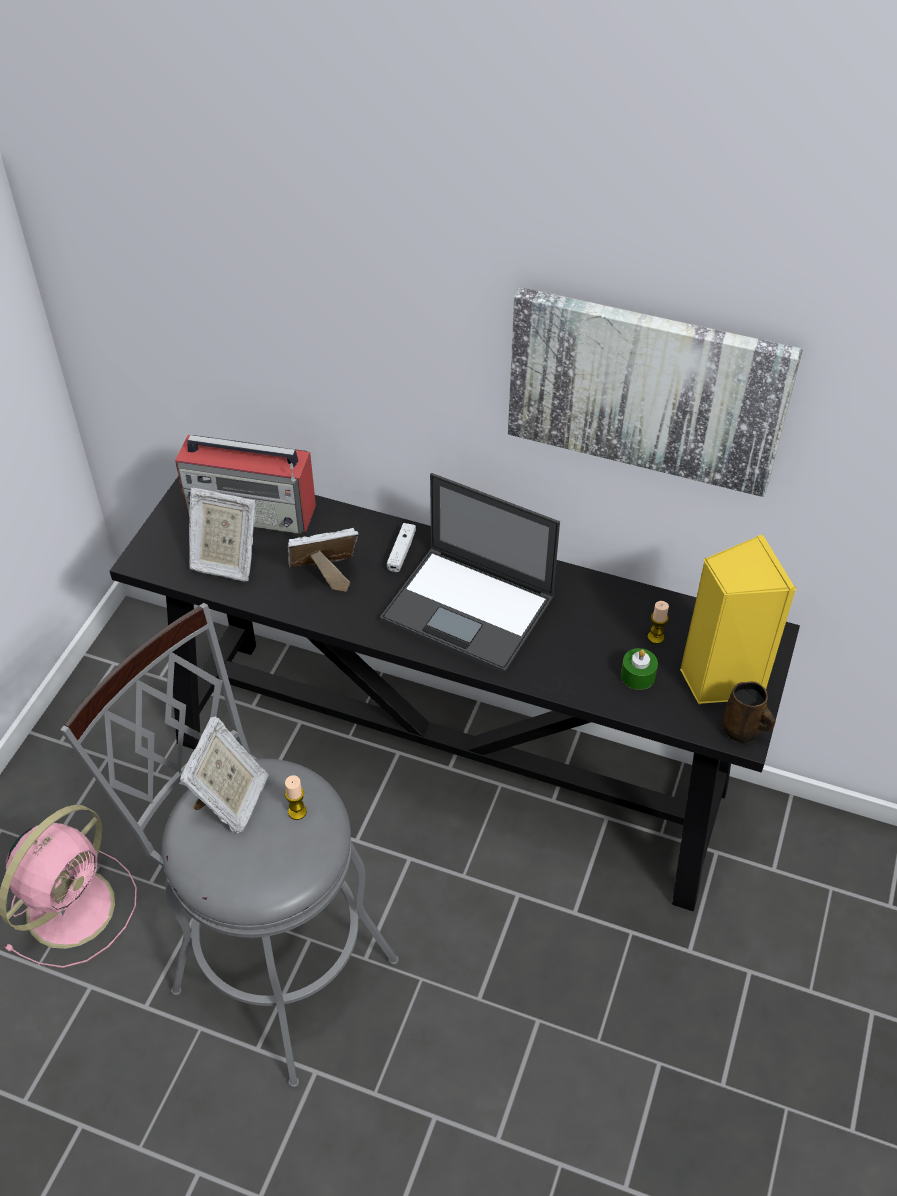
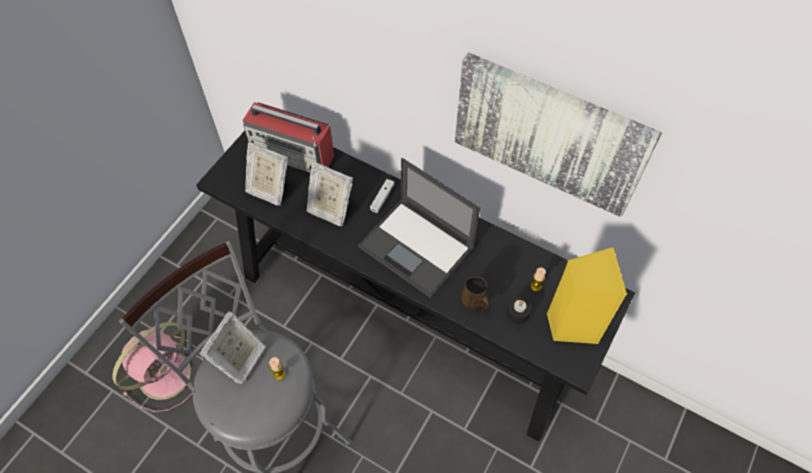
camera: 10 degrees right, 10 degrees up
(325, 576) = (330, 208): picture frame -> picture frame turned 150 degrees counterclockwise
(637, 675) = (517, 313): green candle -> black candle
(742, 730) = (579, 365): brown mug -> brown mug (474, 303)

